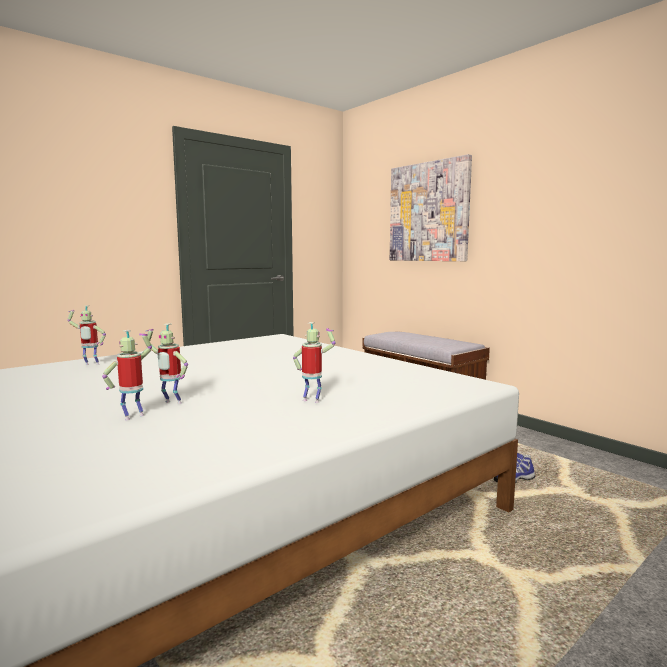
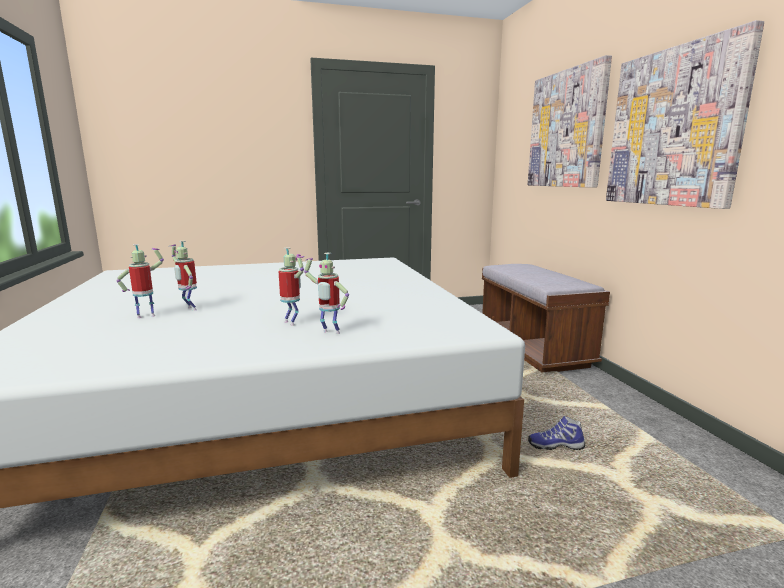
camera: 25 degrees right, 5 degrees up
(90, 365) = (199, 271): toy robot -> toy robot (329, 333)
(537, 215) = (673, 128): none -> picture

